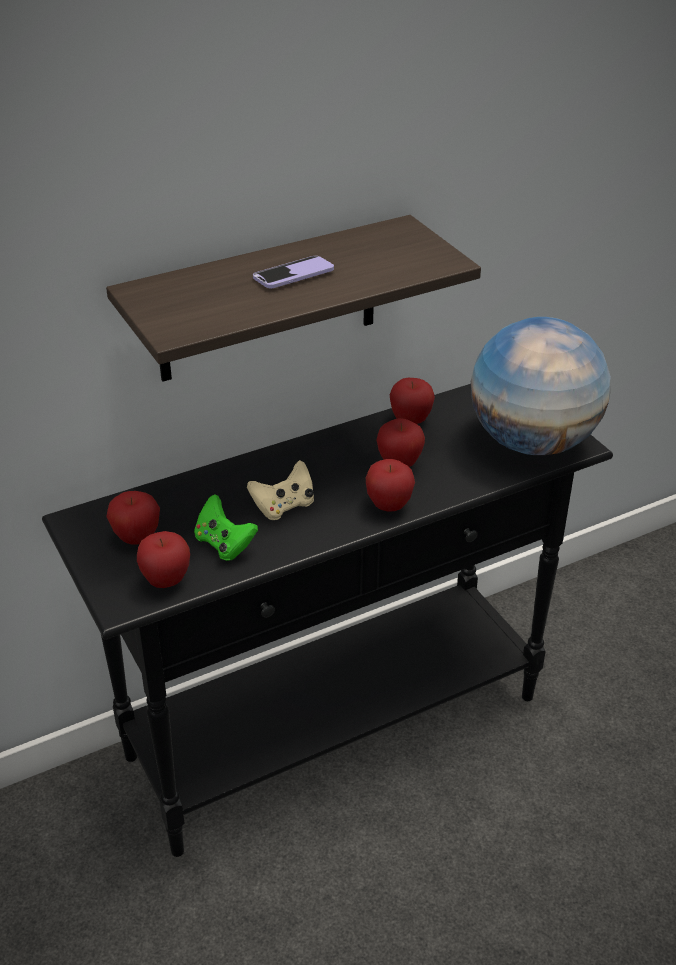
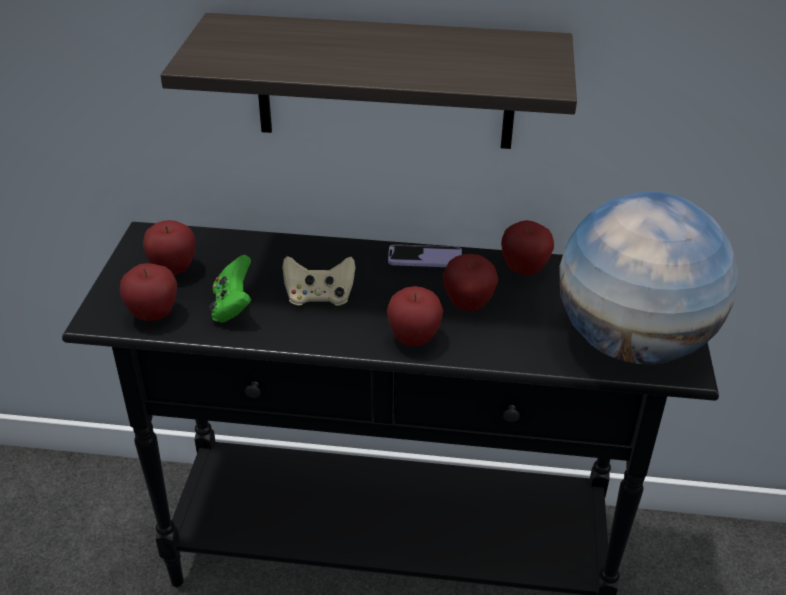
camera: 35 degrees right, 0 degrees up
(293, 275) = (373, 50): phone -> phone (425, 258)

